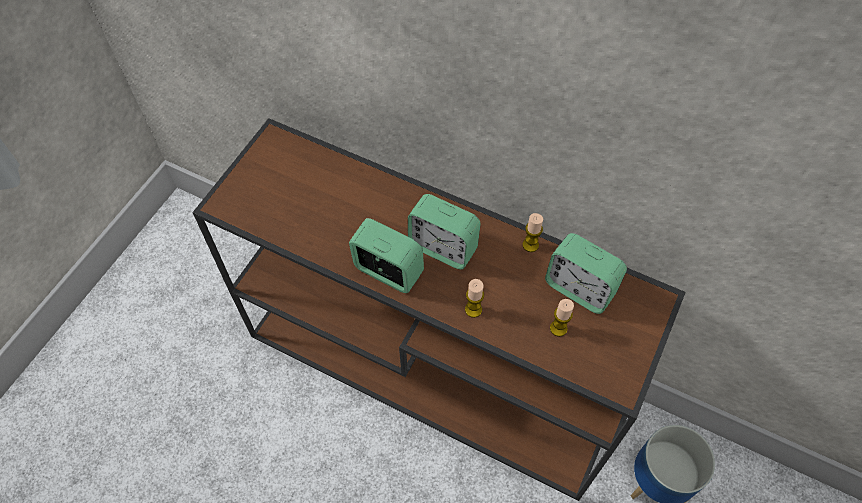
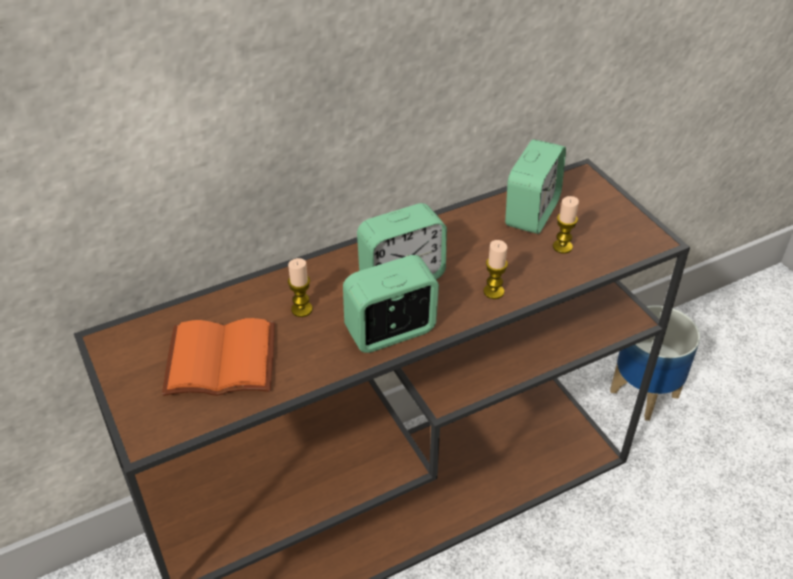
camera: 55 degrees left, 15 degrees down
(296, 200) = (219, 363): none -> orange book
(530, 245) = (457, 219): candle -> candle (301, 309)
(579, 288) = (531, 213): alarm clock -> alarm clock turned 45 degrees counterclockwise

